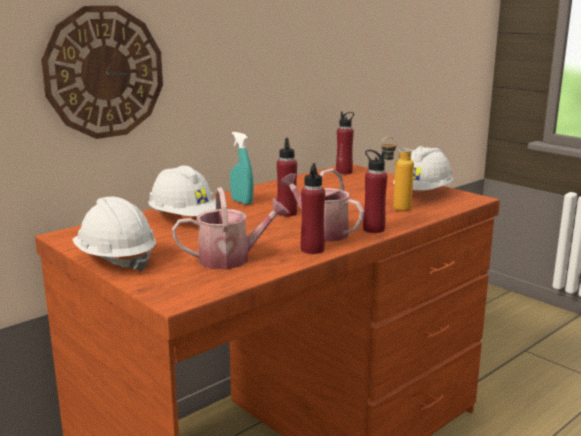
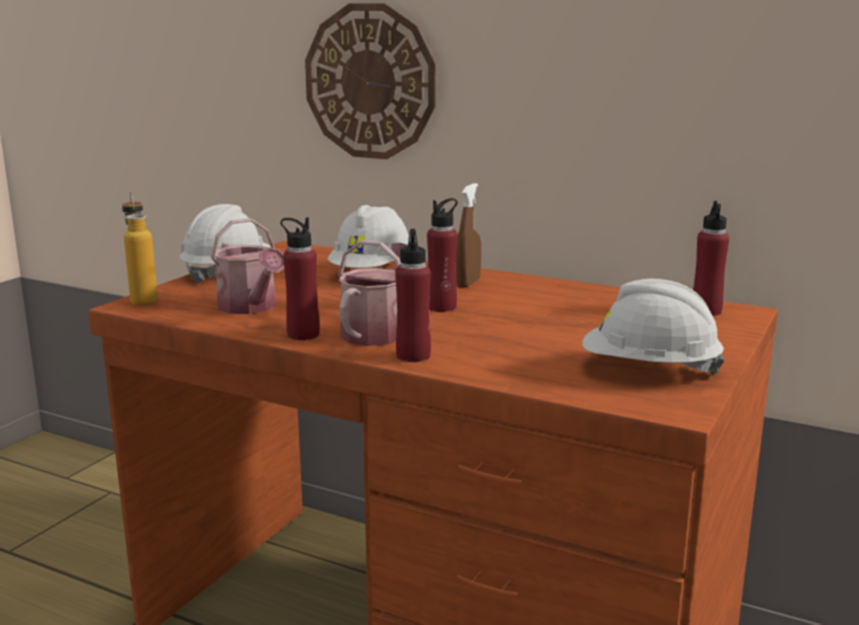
camera: 70 degrees right, 0 degrees up
(242, 202) = (468, 283): turquoise spray bottle -> brown spray bottle
(394, 209) = (531, 359): bottle -> bottle (143, 299)

